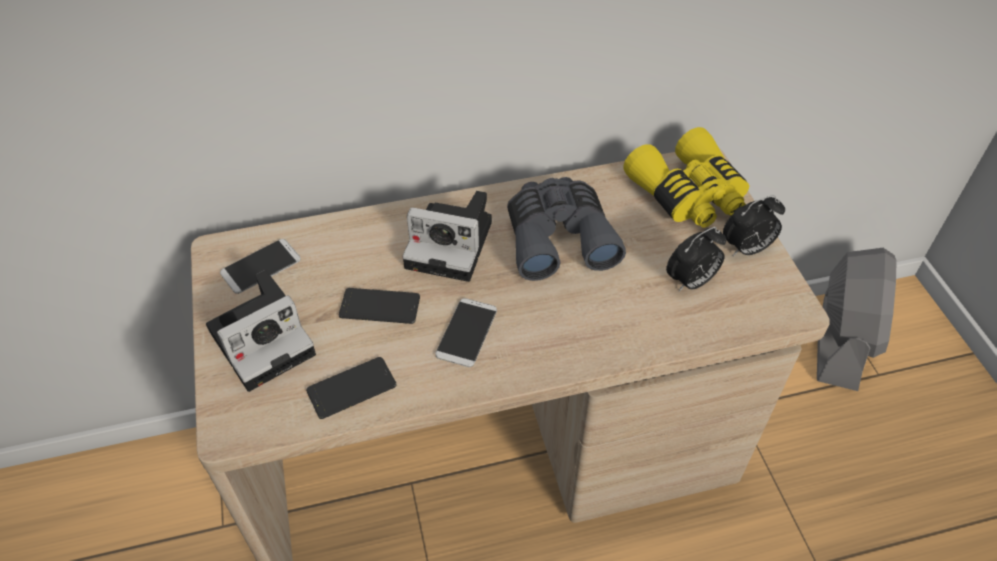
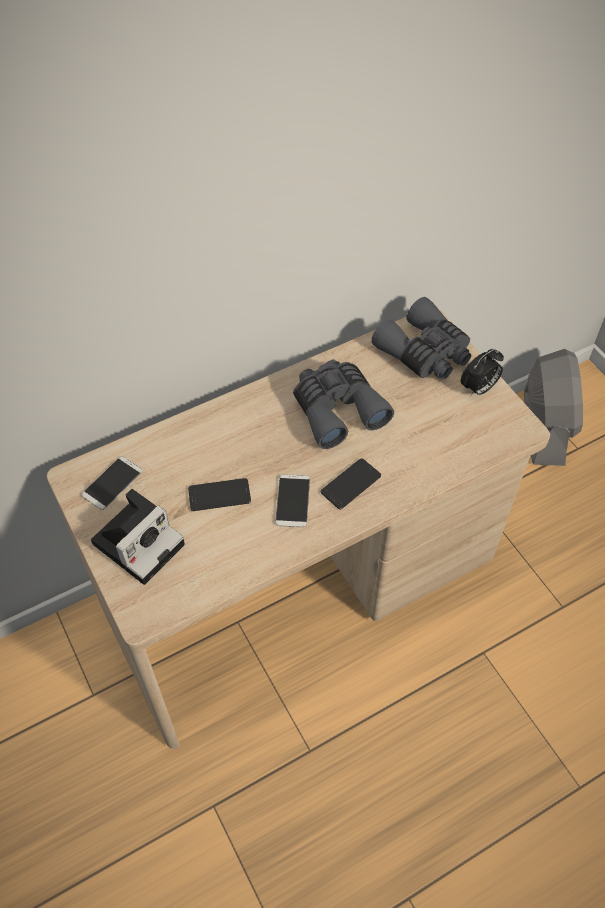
camera: 15 degrees left, 5 degrees up
(351, 388) = (222, 563): phone -> phone (350, 484)
(453, 244) = (258, 432): camera -> none
(689, 195) = (425, 352): yellow binoculars -> grey binoculars
(690, 282) = (445, 424): alarm clock -> none

